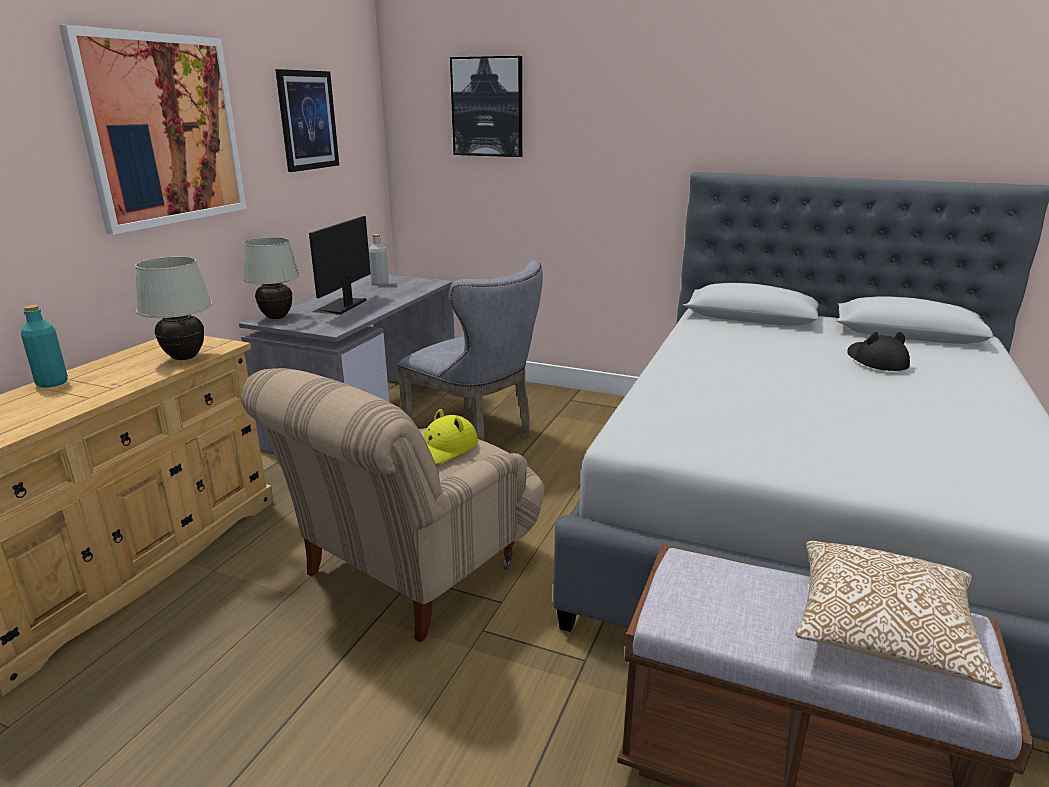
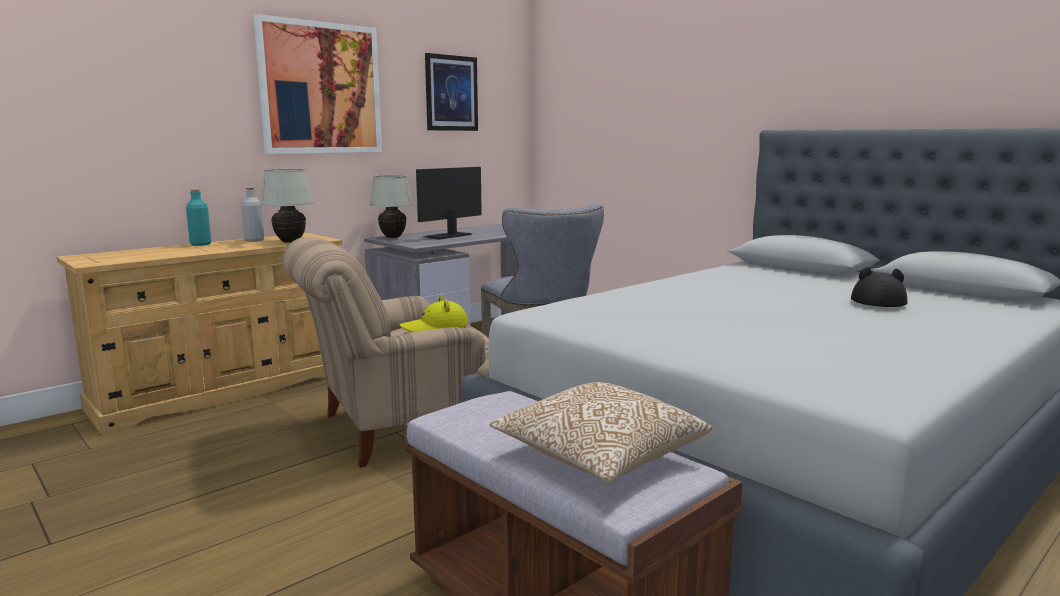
camera: 25 degrees right, 10 degrees down
(380, 283) = (498, 228): grey bottle -> grey bottle (254, 240)
(487, 107) = (603, 84): picture -> none

